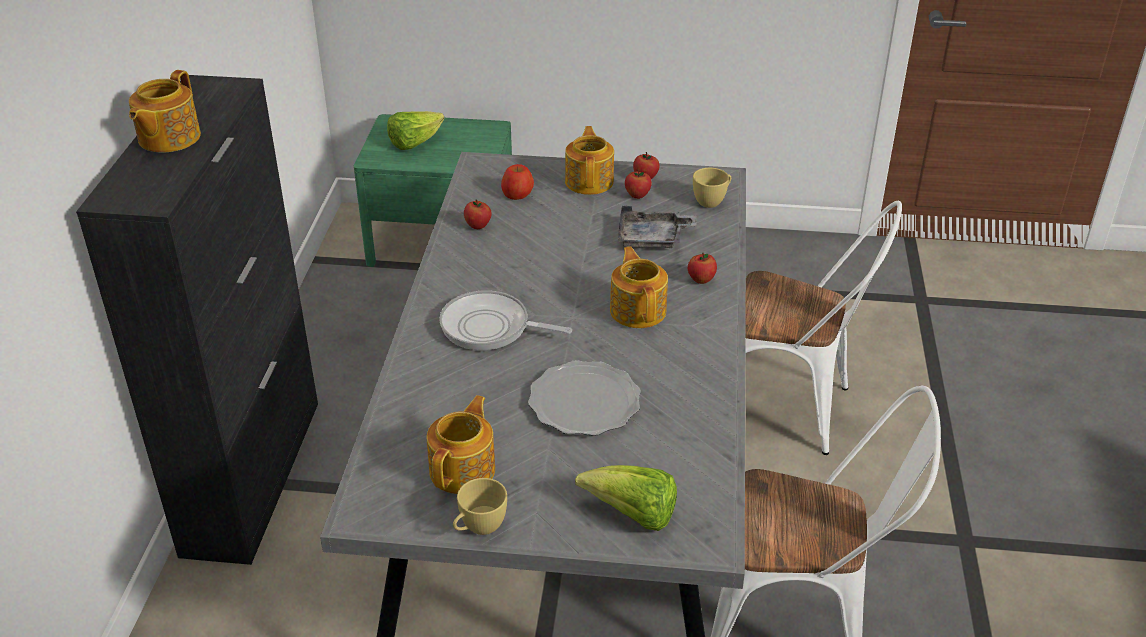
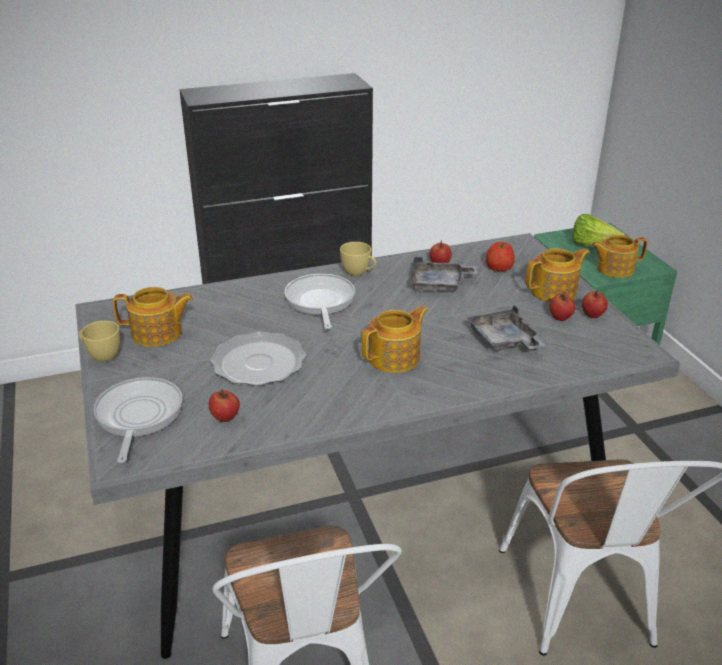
camera: 65 degrees right, 5 degrees down
(168, 138) = (274, 86): teapot -> teapot (614, 269)
(520, 239) = (439, 284): none -> grey tray
(632, 515) = (138, 416): lettuce -> frying pan
(701, 280) = (467, 379): apple -> apple (225, 417)
(712, 201) = (598, 357): yellow cup -> yellow cup (359, 273)

